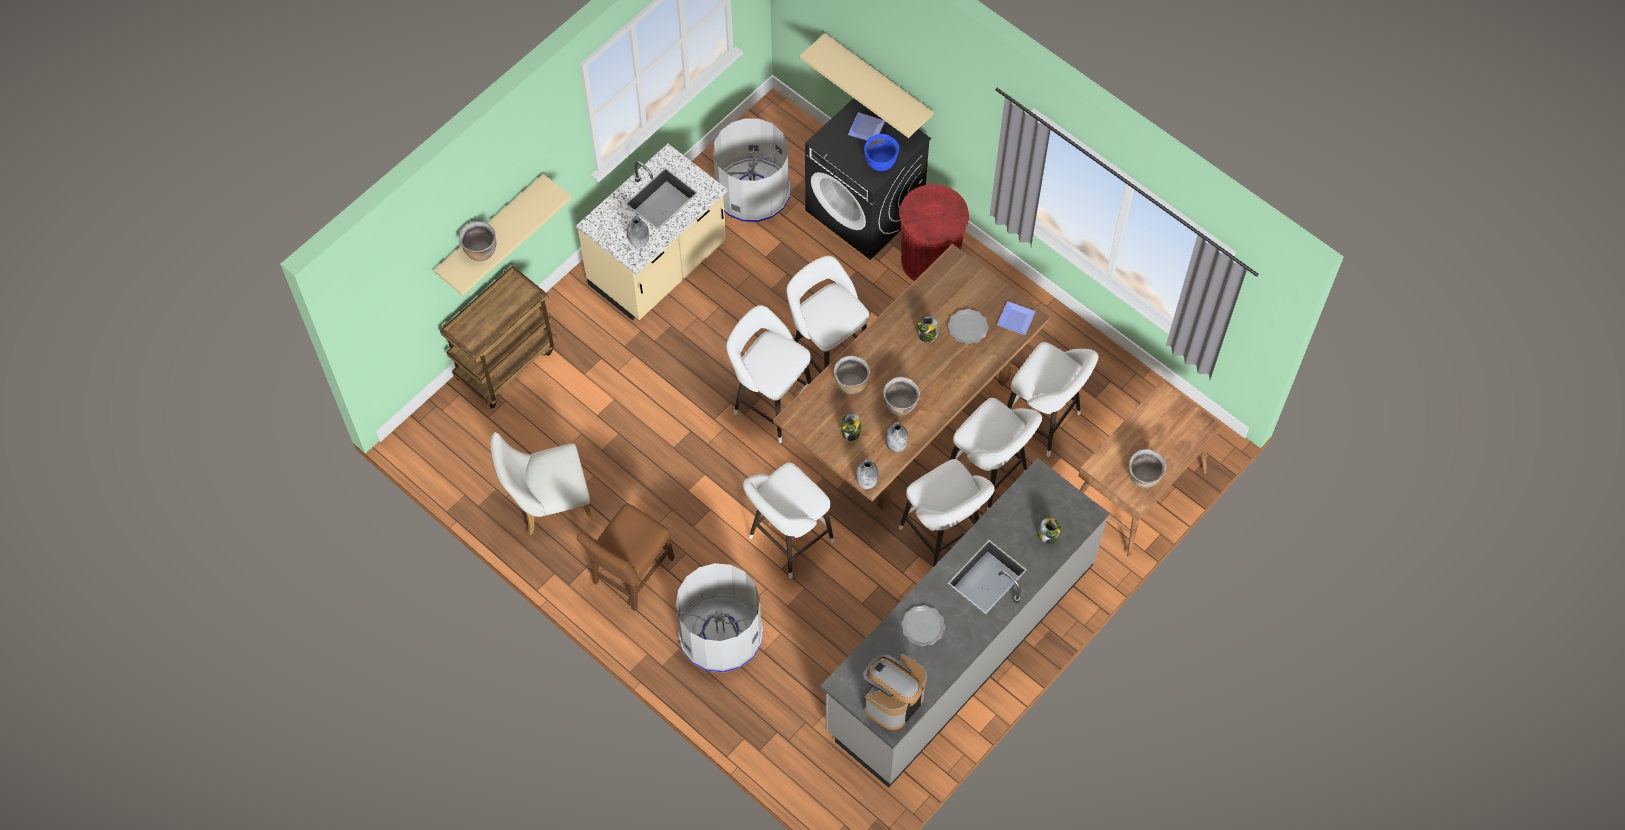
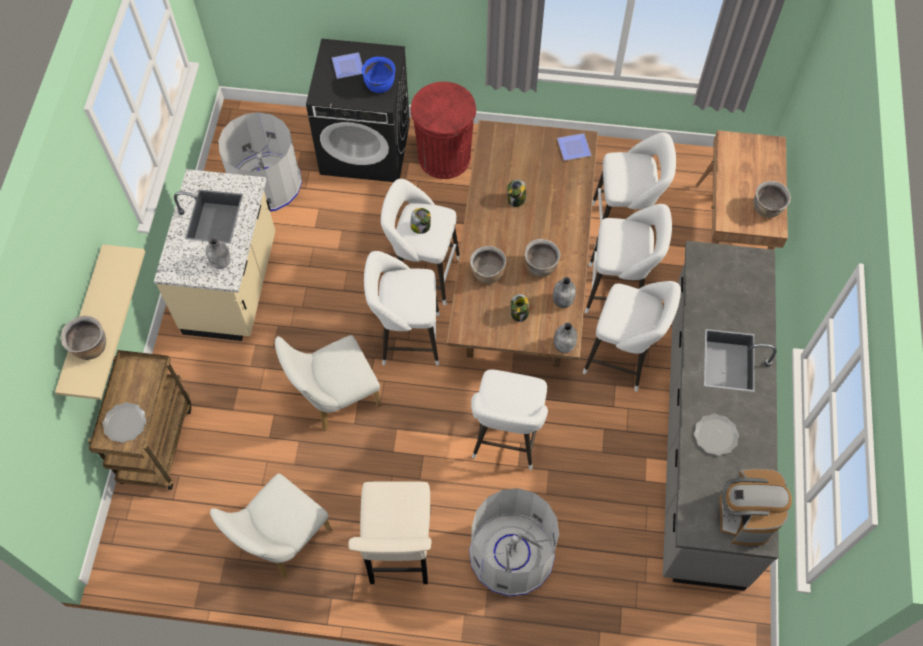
camera: 35 degrees left, 0 degrees up
(631, 574) = (399, 554): brown chair -> beige stool
(673, 417) = (335, 399): none -> white chair
(878, 81) = (334, 21): beige shelf -> none
(968, 327) = (543, 175): plate -> plate (125, 423)
(1048, 535) = (746, 296): jar -> jar (421, 226)

